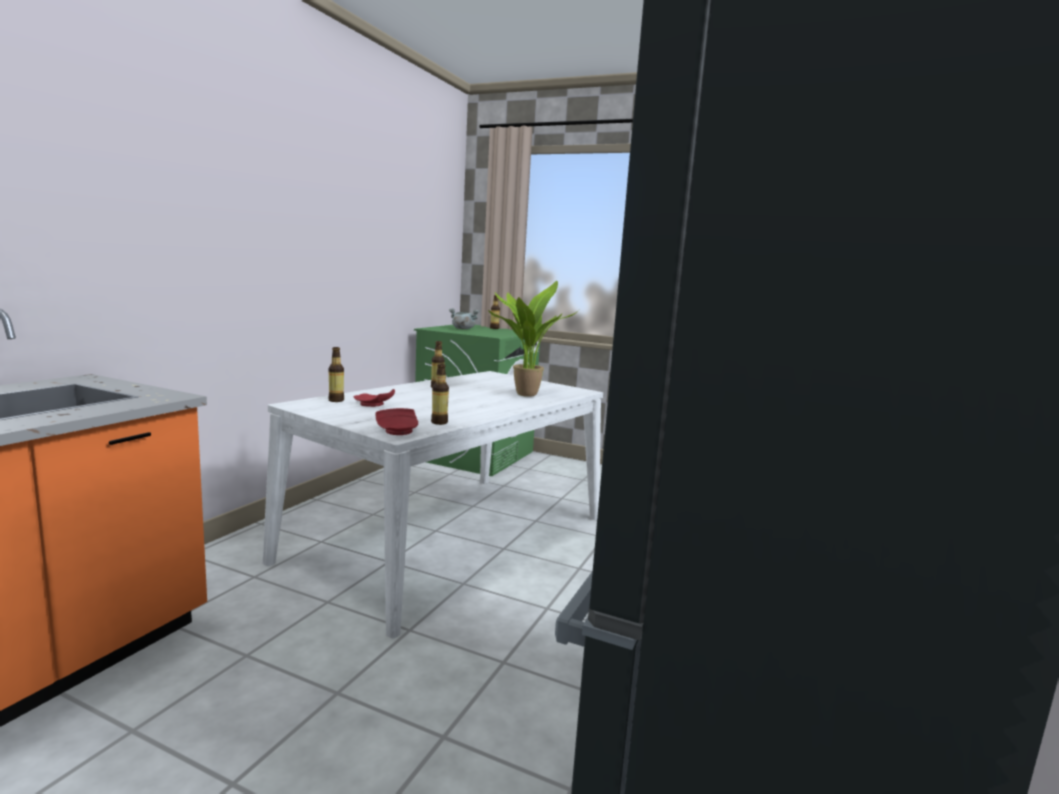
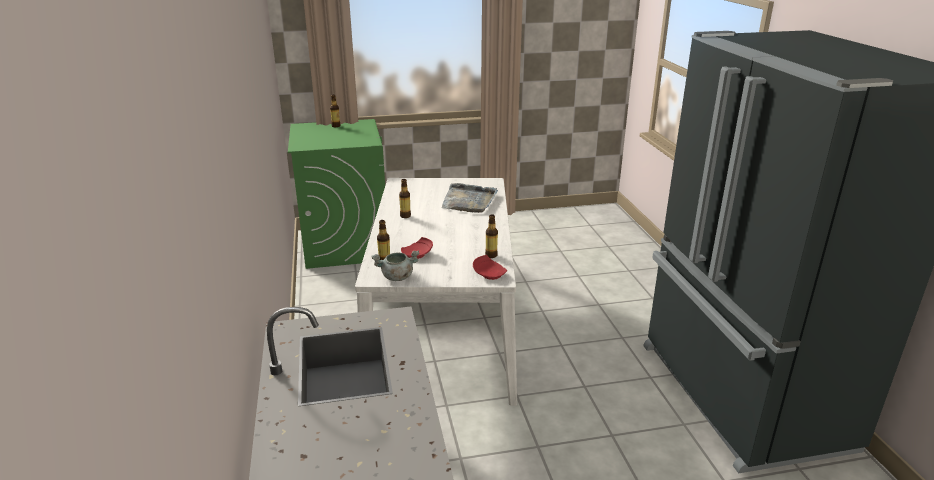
camera: 35 degrees left, 15 degrees up
(462, 329) = (320, 137): grey cooking pot -> grey cooking pot (396, 277)
(524, 394) = (469, 200): potted plant -> grey tray

